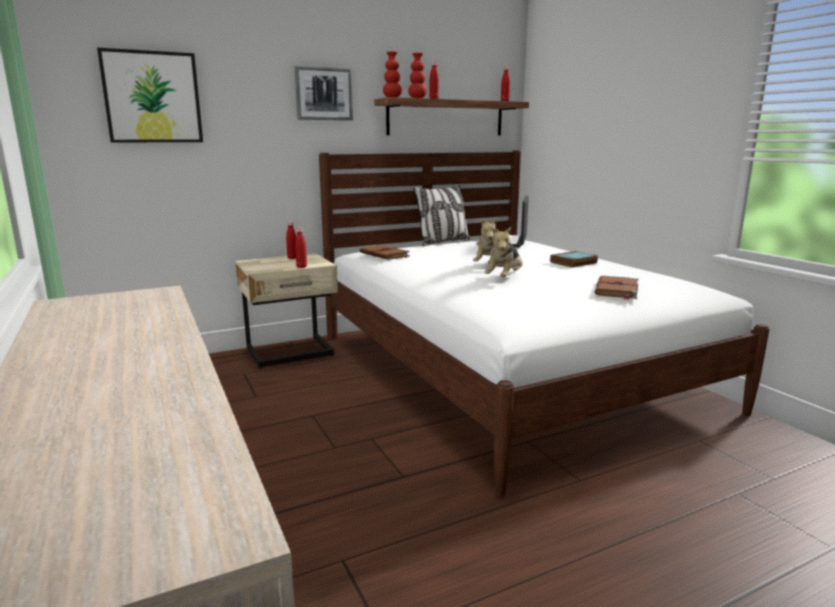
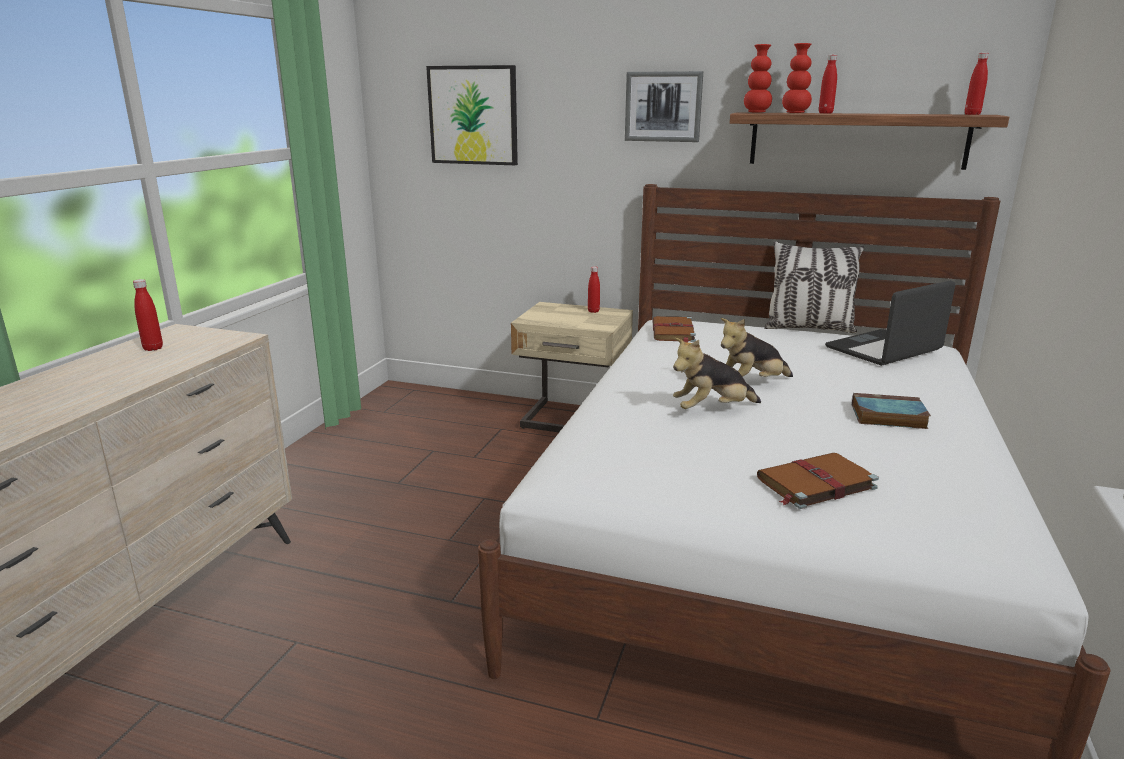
camera: 45 degrees right, 5 degrees up
(301, 267) = (574, 326): red bottle -> red bottle (153, 348)

